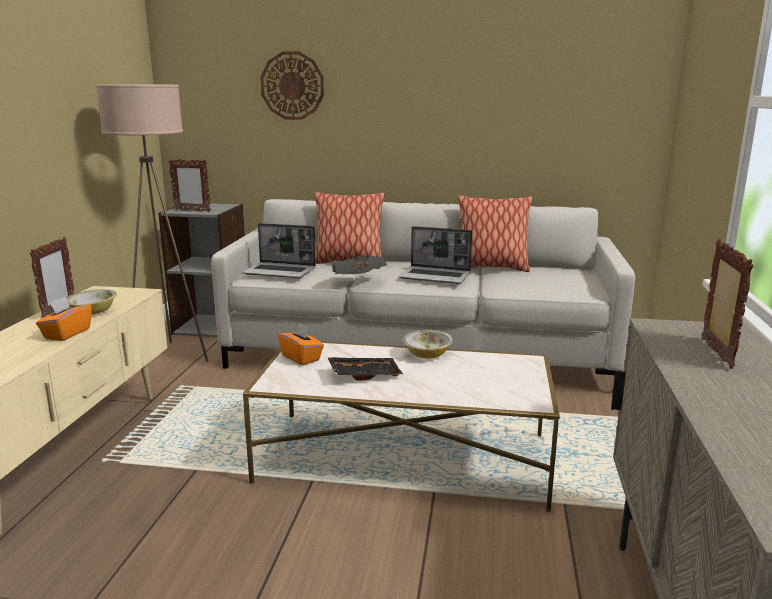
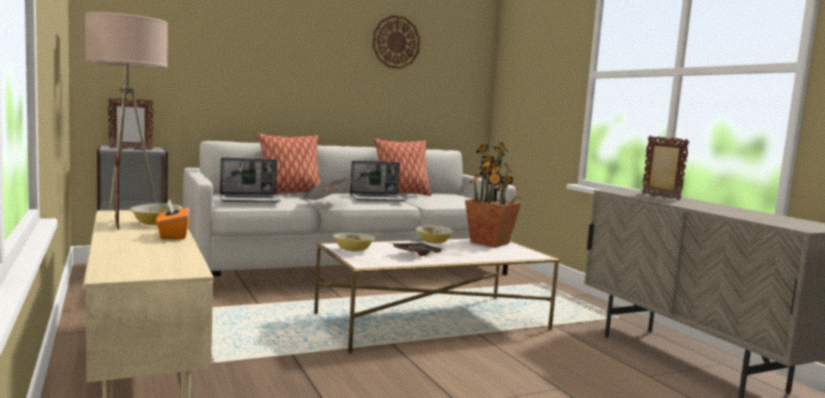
camera: 35 degrees left, 10 degrees down
(292, 86) = (221, 42): wall clock -> wall clock (396, 42)
(301, 358) = (353, 250): orange tissue box -> bowl
(505, 366) = (489, 243): none -> potted plant

